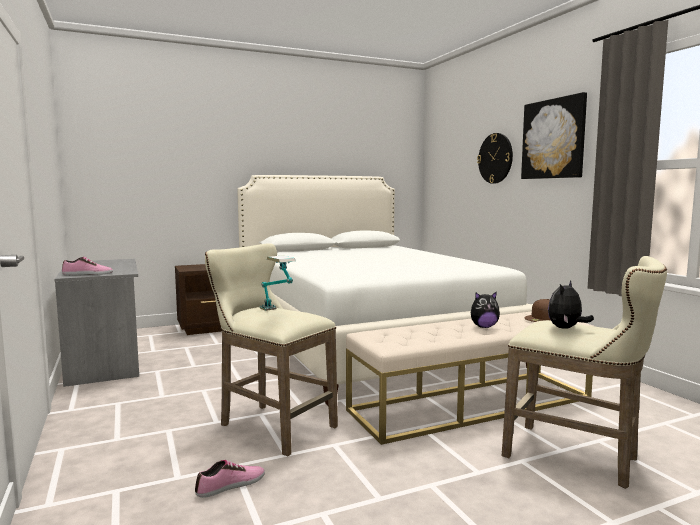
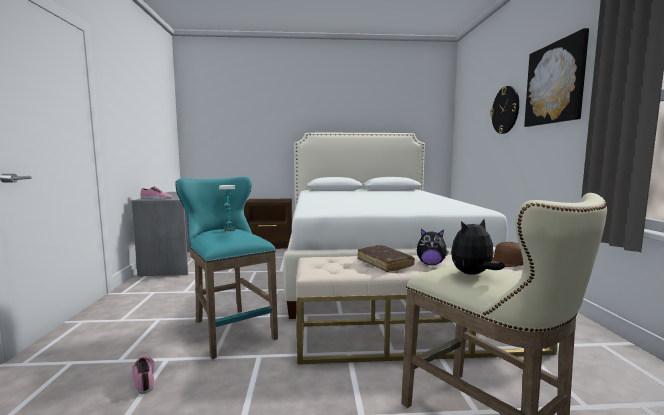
camera: 20 degrees right, 0 degrees up
(231, 485) = (145, 377): shoe -> shoe turned 105 degrees counterclockwise
(271, 425) = (230, 328): beige stool -> turquoise stool
(444, 330) = (384, 263): none -> brown book

